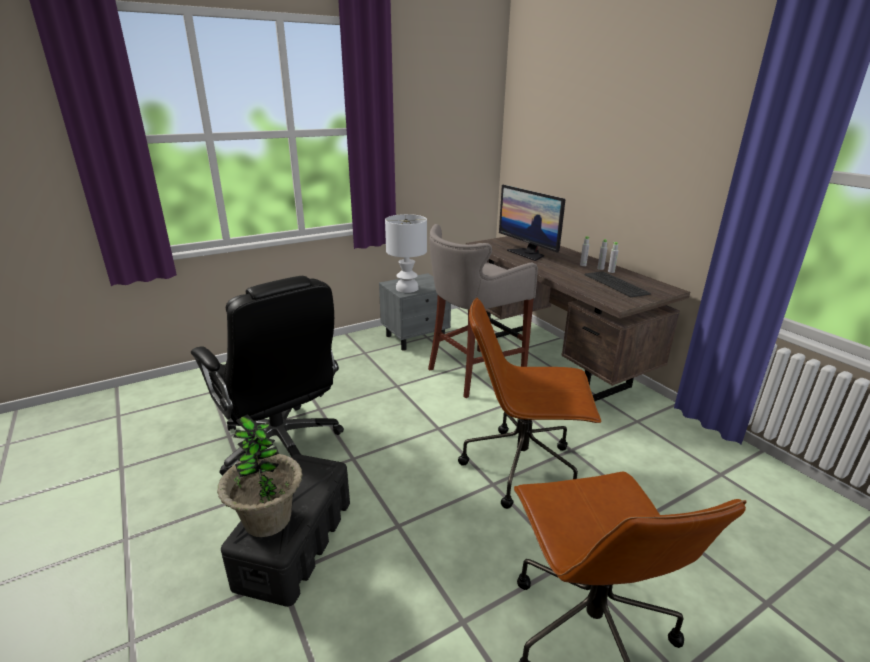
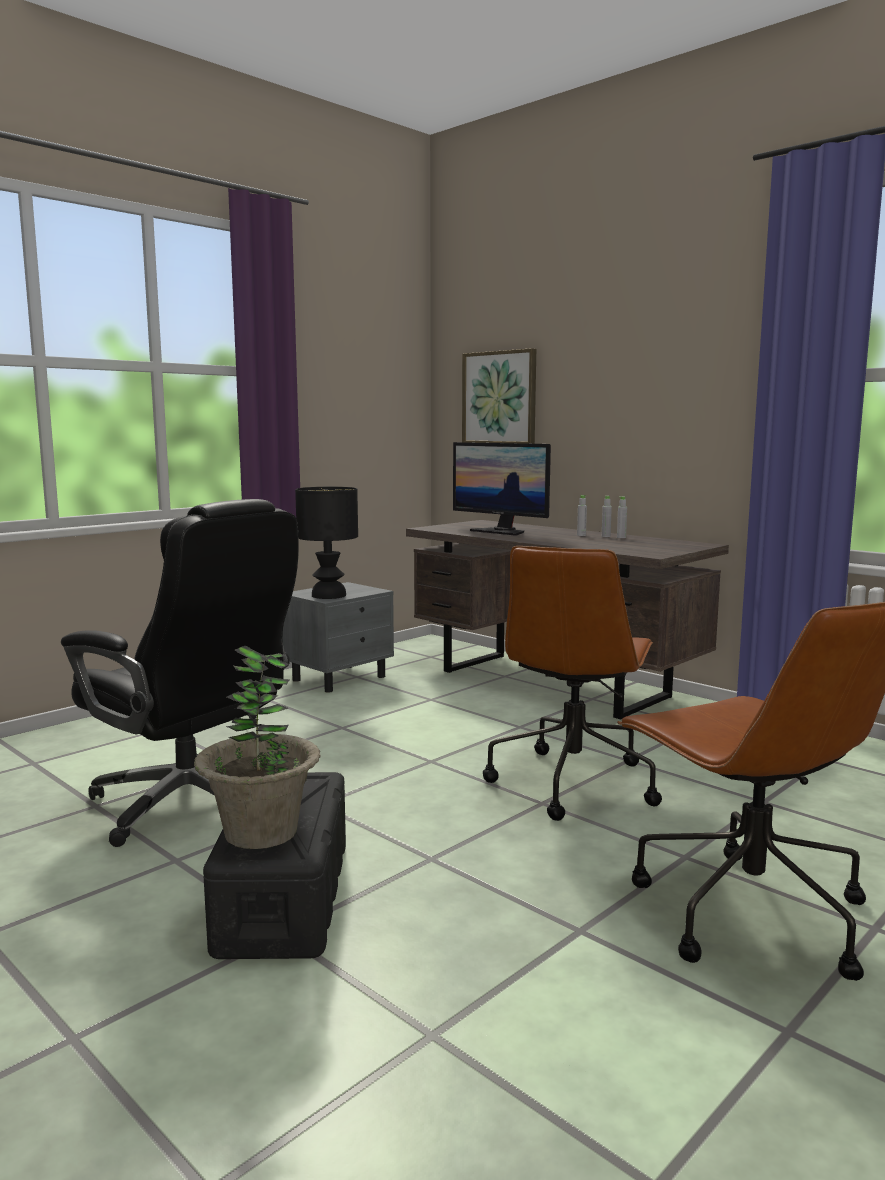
camera: 15 degrees left, 15 degrees down
(407, 288) = (329, 595): white table lamp -> black table lamp
(472, 373) = (448, 705): grey stool -> none
(522, 466) = (573, 782): brown office chair -> brown office chair turned 60 degrees counterclockwise
(545, 146) = (500, 398): none -> picture
(616, 284) = (636, 544): keyboard -> none

